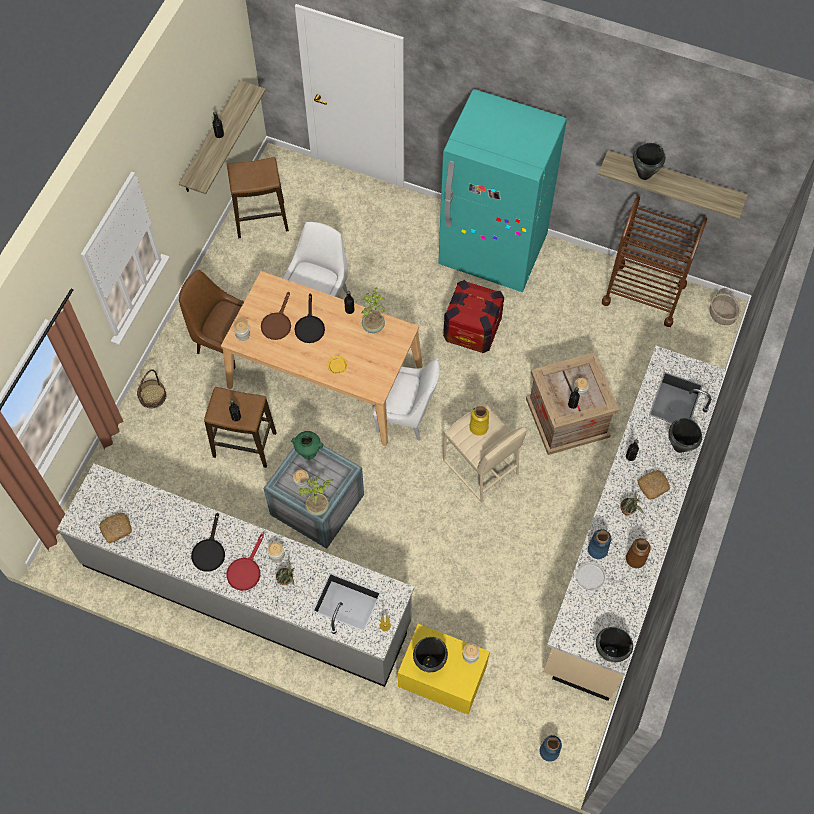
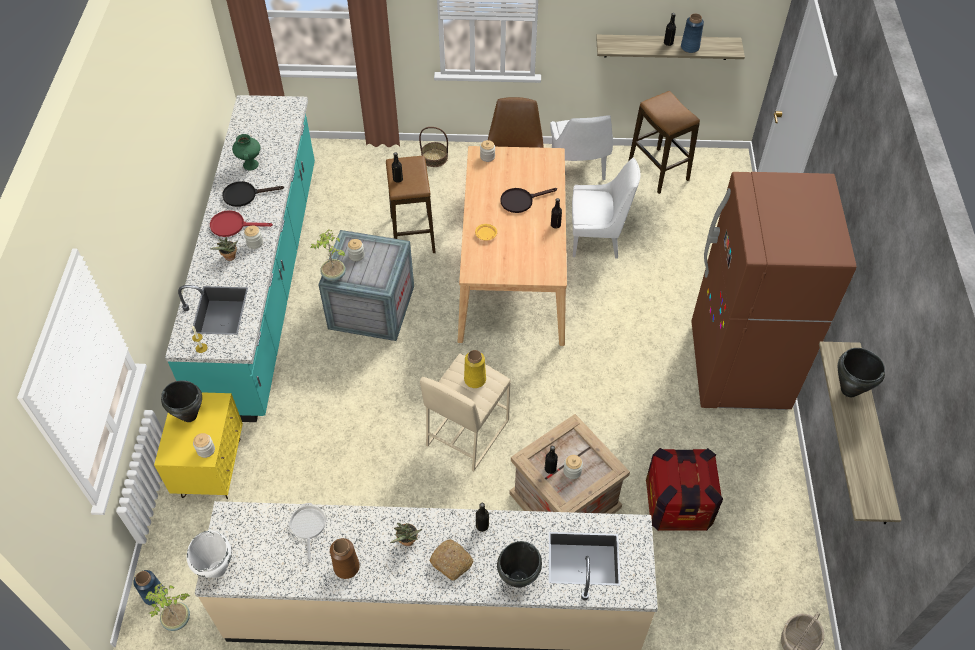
camera: 70 degrees right, 10 degrees down
(116, 528) = (248, 129): bread -> none
(246, 593) = (263, 283): grey counter -> turquoise counter
(277, 323) = (512, 177): brown frying pan -> none
(308, 453) = (390, 251): green vase -> green vase (250, 164)
(374, 326) = (547, 249): potted plant -> potted plant (177, 620)
(406, 415) = (499, 349): white chair -> white chair (578, 169)
(472, 330) = (629, 376): crate -> crate (677, 504)
(493, 252) = (738, 367): turquoise fridge -> brown fridge
(597, 550) = (346, 522): blue vase -> blue vase (690, 47)
(609, 652) = (217, 569): black cooking pot -> white cooking pot
(643, 294) = (775, 538): brown cart -> none

